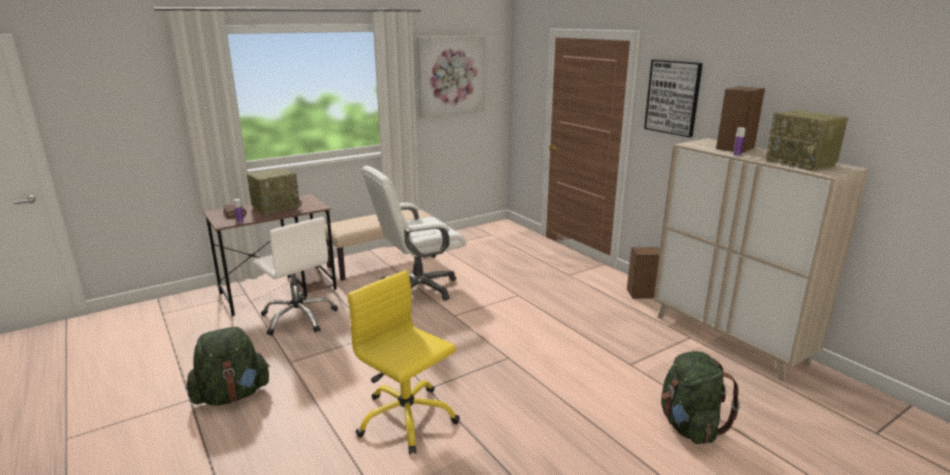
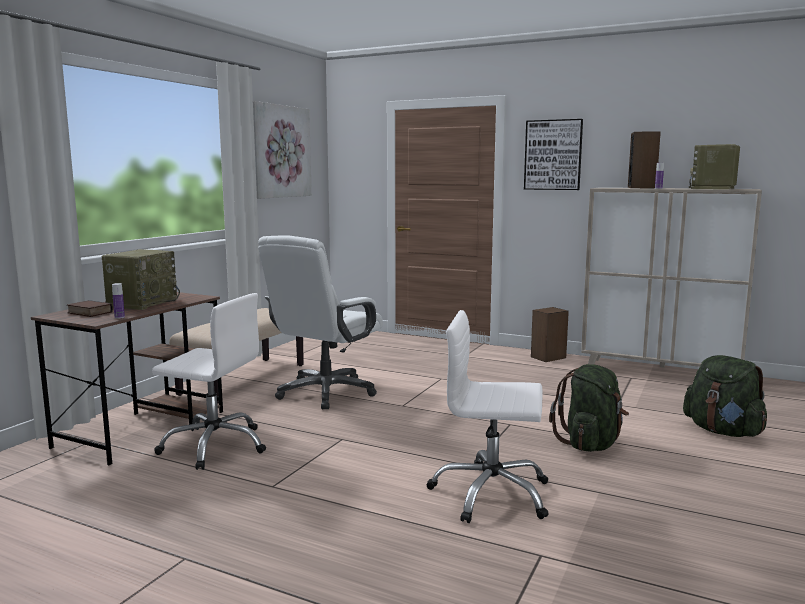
camera: 30 degrees left, 10 degrees down
(232, 395) = (243, 536): green backpack -> green backpack (590, 444)
(406, 418) = (491, 494): yellow office chair -> white office chair
(801, 163) = (714, 188): radio -> radio turned 90 degrees clockwise

